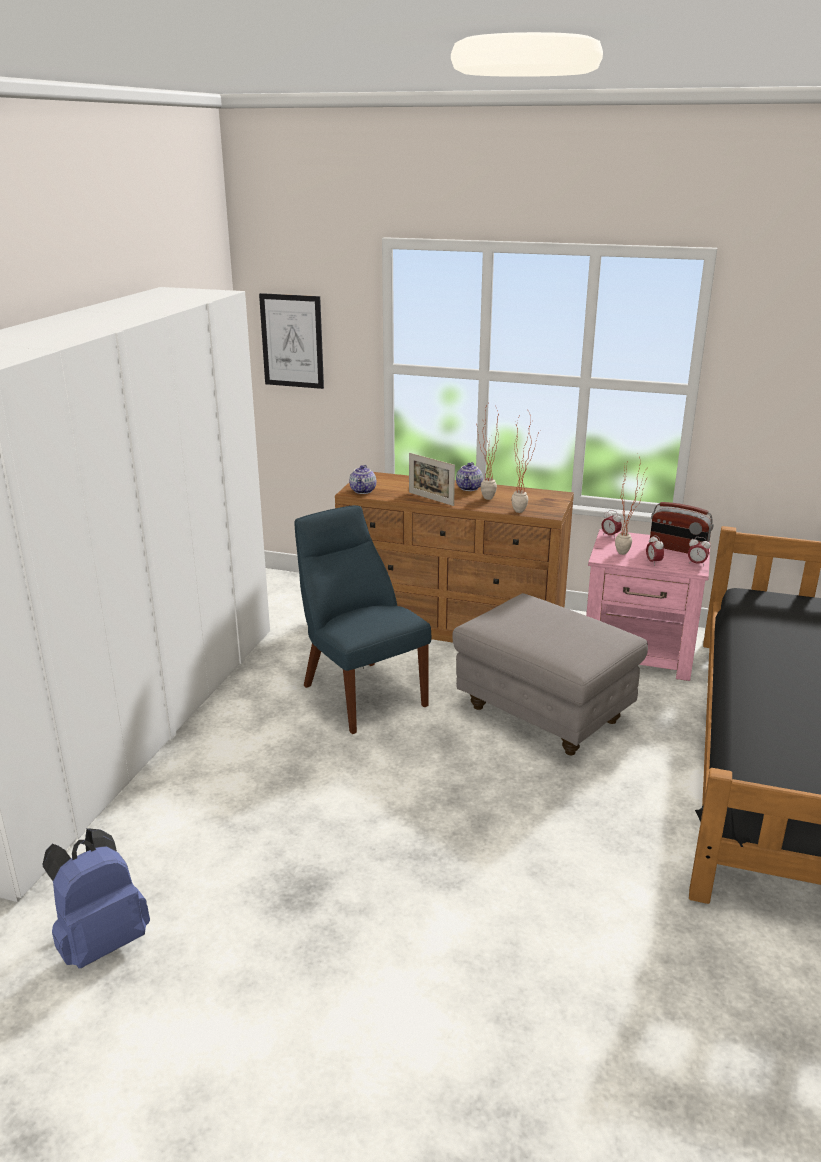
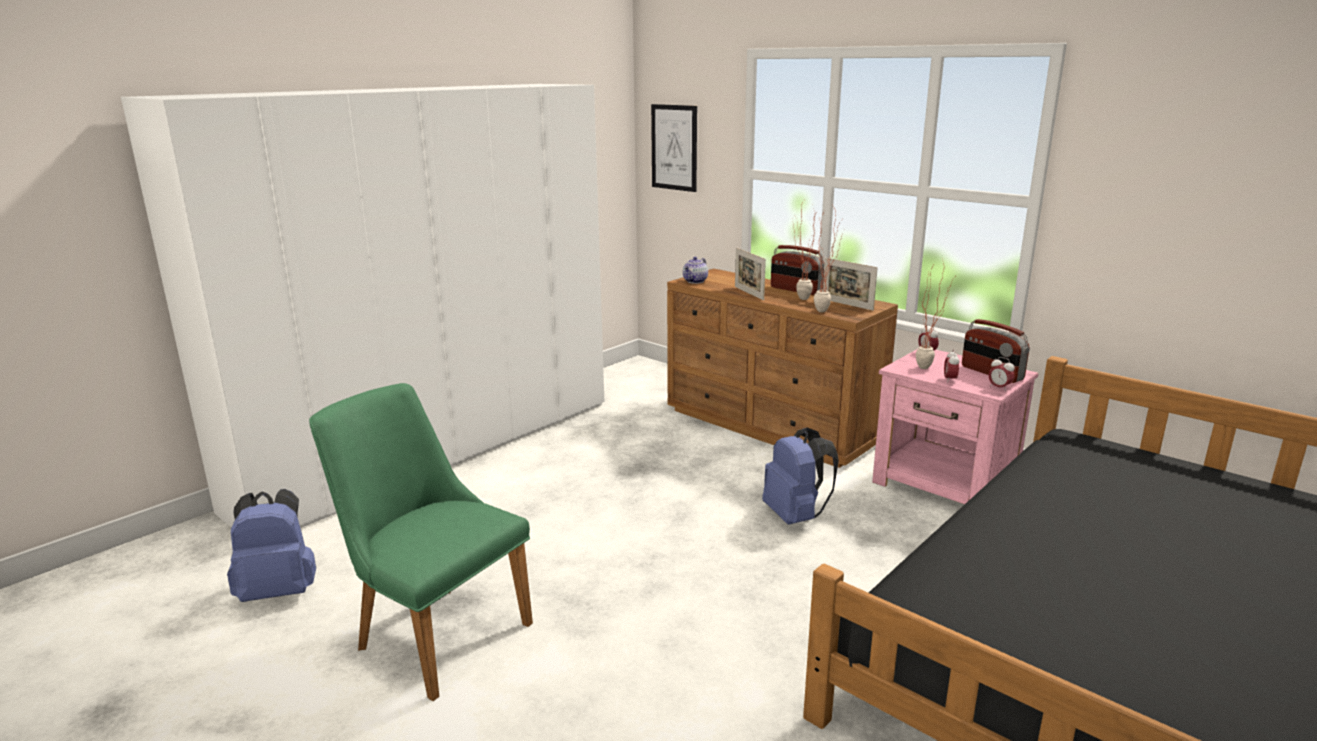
camera: 25 degrees right, 5 degrees down
(312, 930) = (433, 631): none -> green chair
(360, 693) = (639, 462): blue chair -> none
(469, 488) = (795, 290): teapot -> radio
(532, 499) = (847, 304): none -> picture frame
(545, 715) = (796, 516): grey ottoman -> blue backpack

